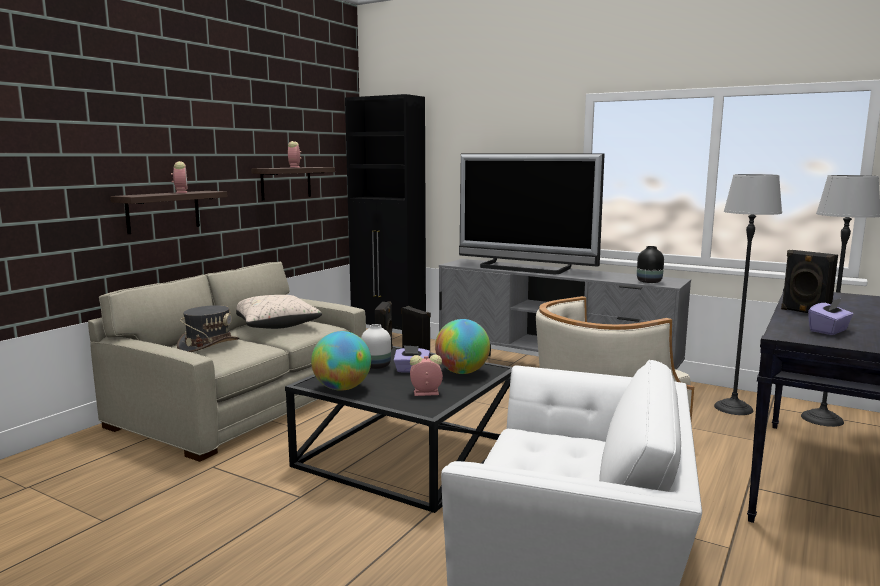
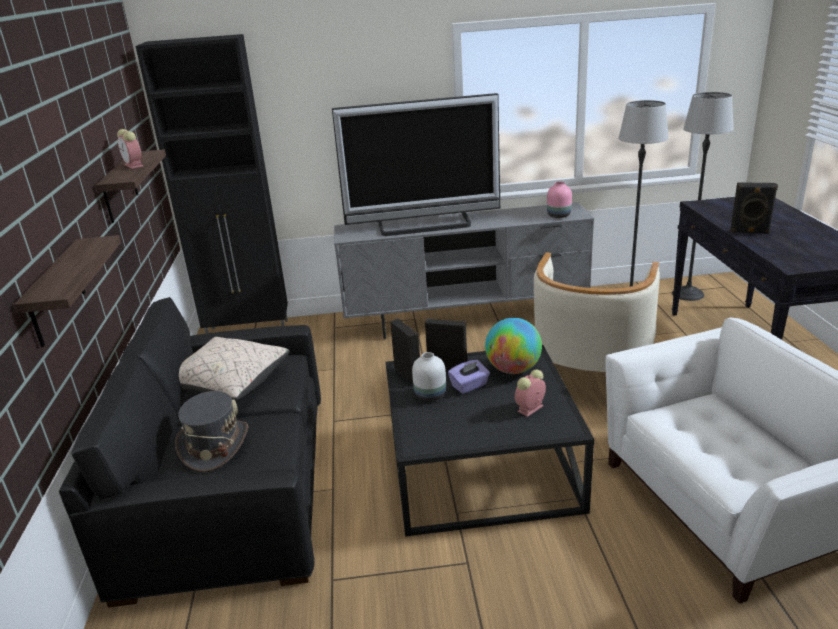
camera: 35 degrees left, 15 degrees up
(181, 192) = (75, 258): alarm clock -> none
(244, 403) = (229, 485): beige sofa -> black sofa
(342, 388) = (455, 438): globe -> none
(648, 282) = (558, 216): black vase -> pink vase
(829, 331) = (800, 250): purple tissue box -> none

